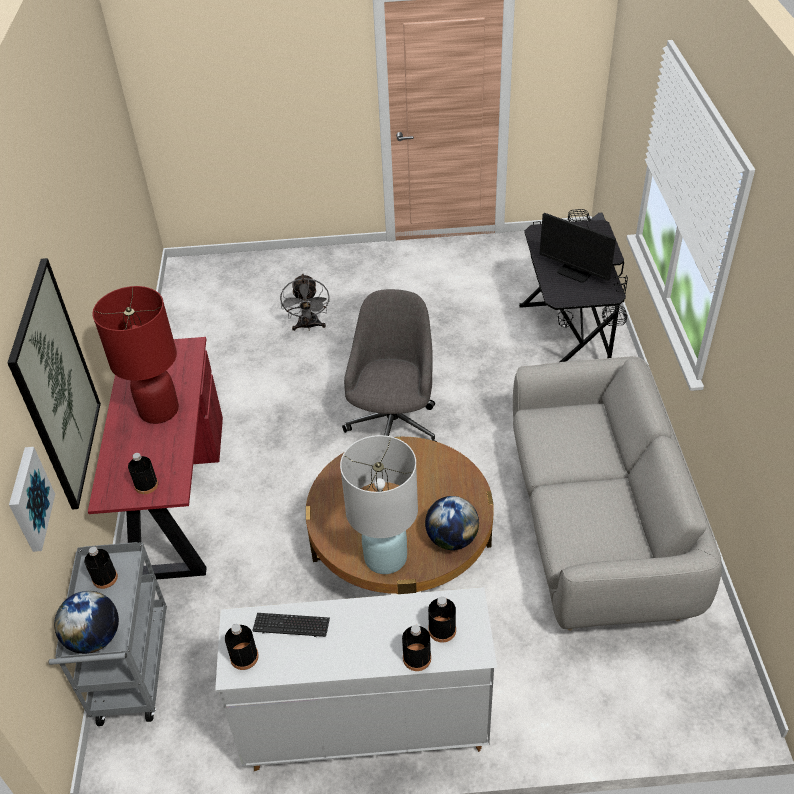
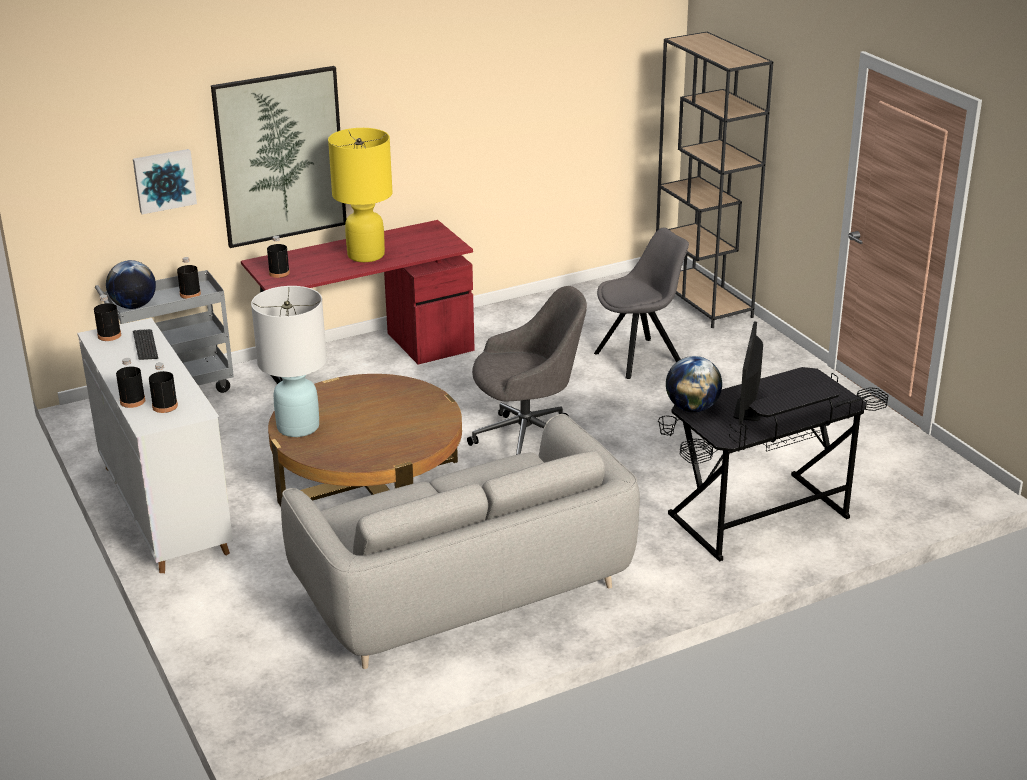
camera: 65 degrees right, 15 degrees down
(159, 410) = (366, 255): red table lamp -> yellow table lamp
(247, 265) = (703, 301): none -> bookcase
(309, 326) = (638, 358): grey fan -> grey chair
(451, 539) = (337, 454): globe -> globe (692, 408)

